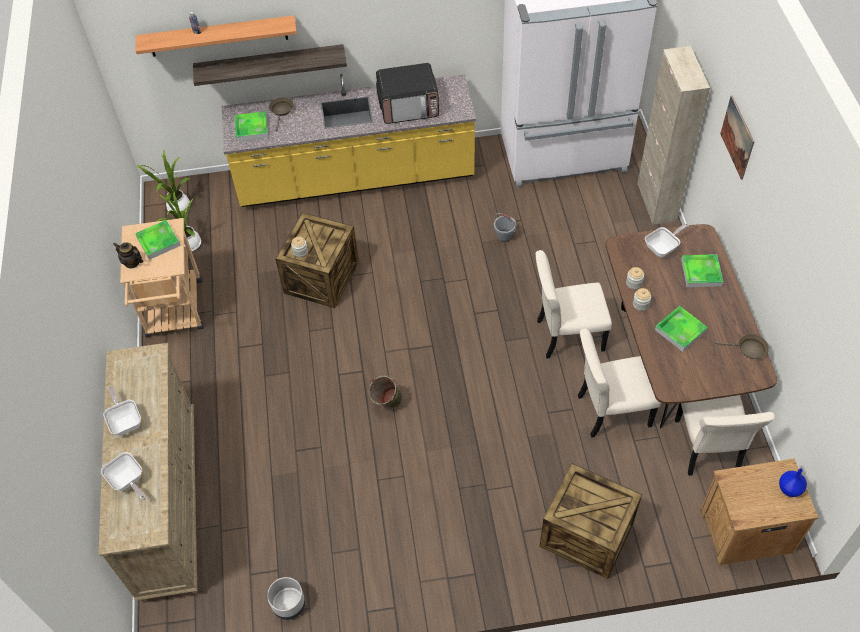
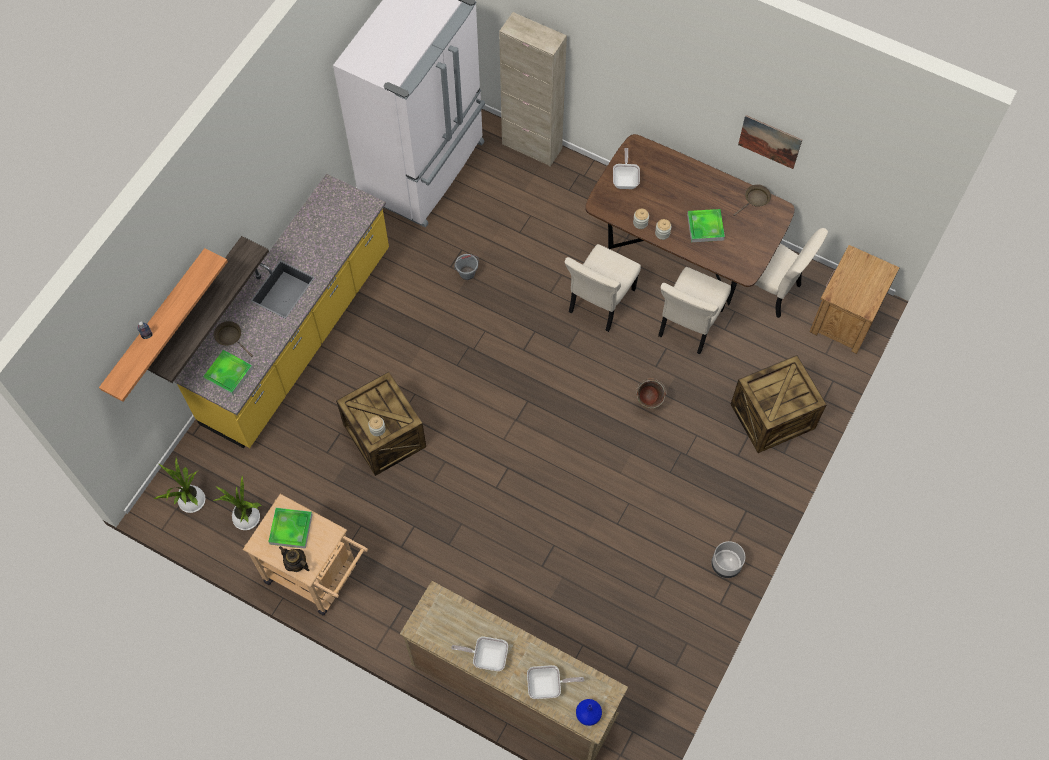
camera: 55 degrees left, 10 degrees up
(132, 262) = (296, 564): teapot -> teapot turned 60 degrees clockwise
(289, 605) = (673, 655): grey planter -> grey planter (726, 565)
(386, 404) = (554, 471): green bucket -> green bucket (648, 403)
(409, 106) = (322, 239): microwave -> none
(701, 272) = (668, 174): tray -> none
(737, 137) = (630, 59): picture -> picture (769, 141)
(789, 488) = (868, 266): blue vase -> blue vase (588, 714)

